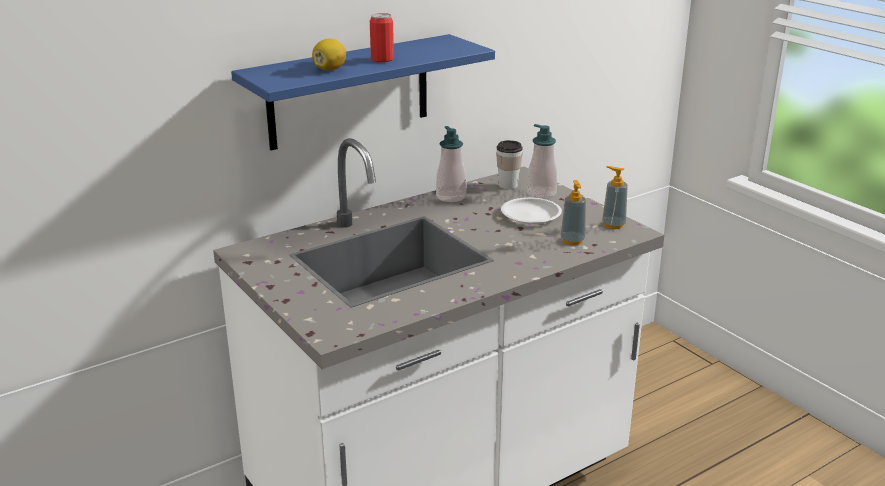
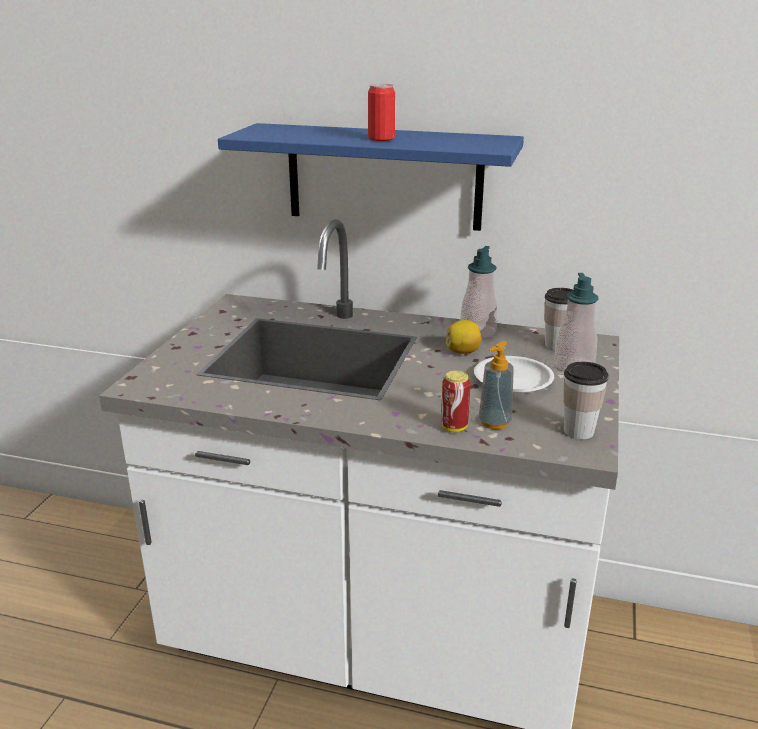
camera: 50 degrees right, 0 degrees up
(330, 69) = (314, 135): lemon -> lemon (463, 351)
(561, 253) = (454, 427): none -> can
(613, 225) = (578, 431): soap dispenser -> cup

